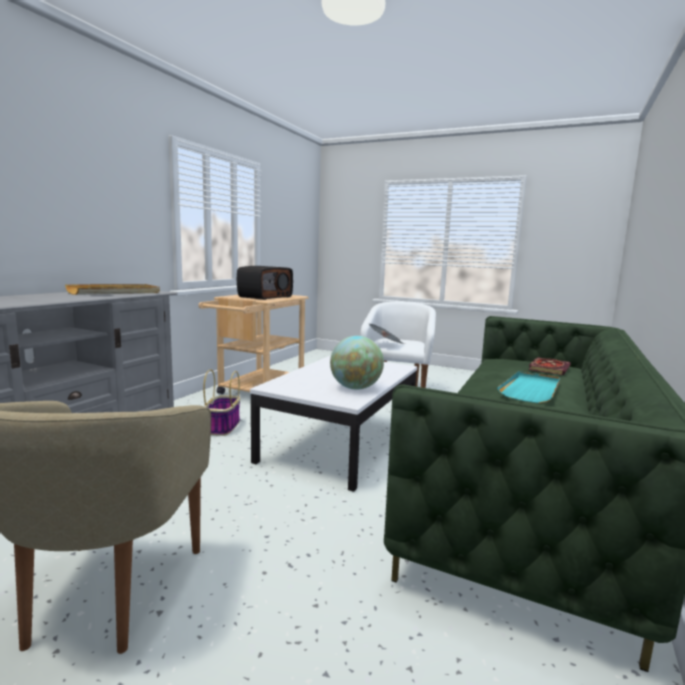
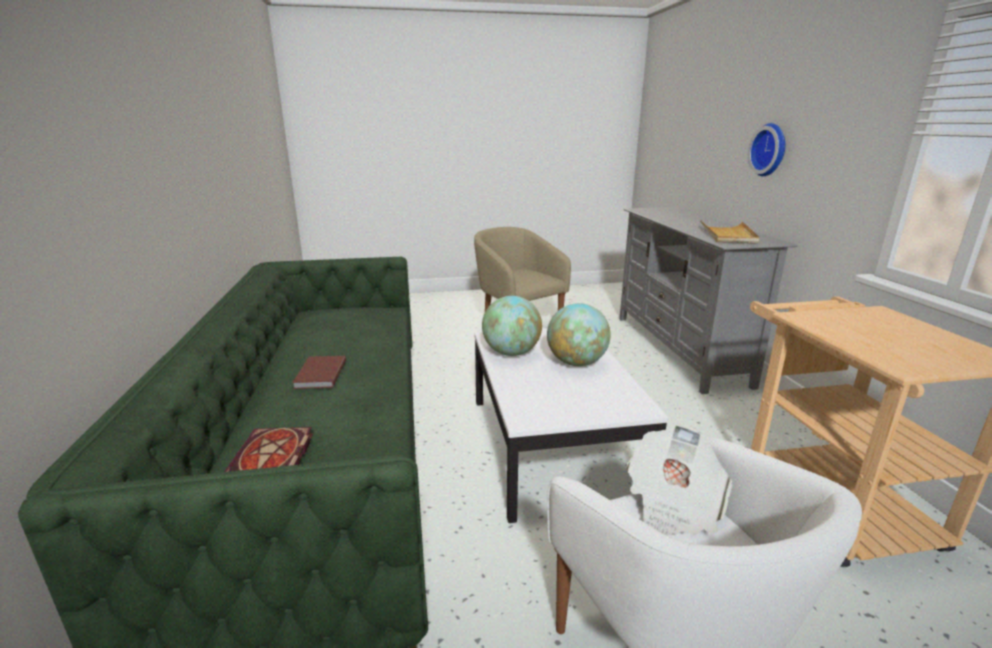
camera: 145 degrees right, 10 degrees up
(50, 208) = (770, 150): none -> wall clock
(223, 426) = (683, 415): basket -> none
(265, 297) = (872, 332): radio -> none
(324, 374) = (576, 363): none -> globe
(531, 390) = (319, 374): turquoise tray -> brown book

